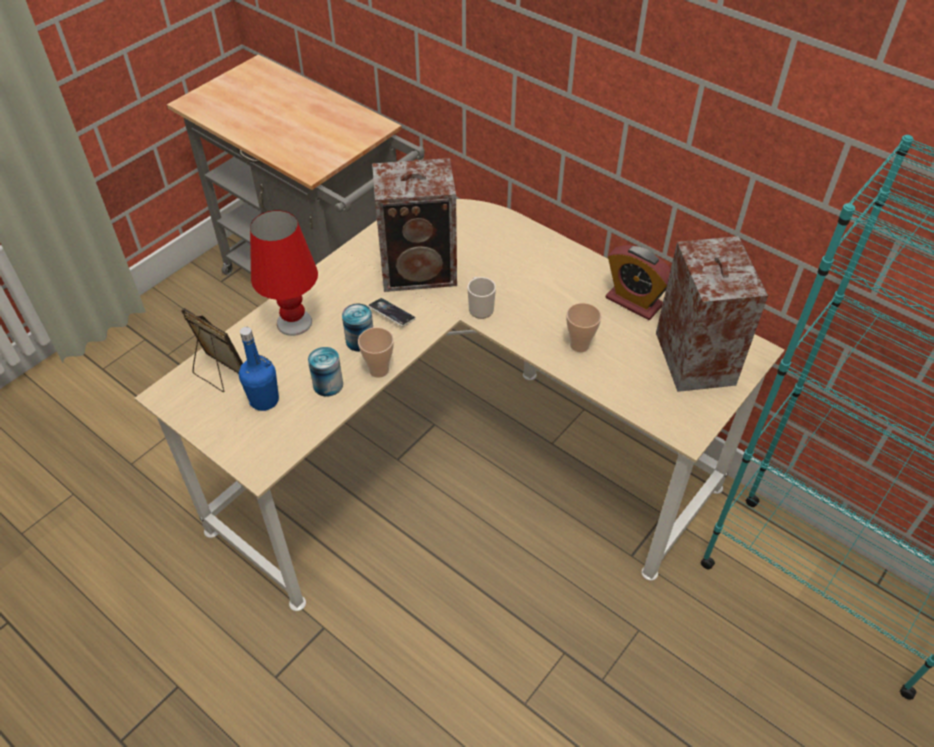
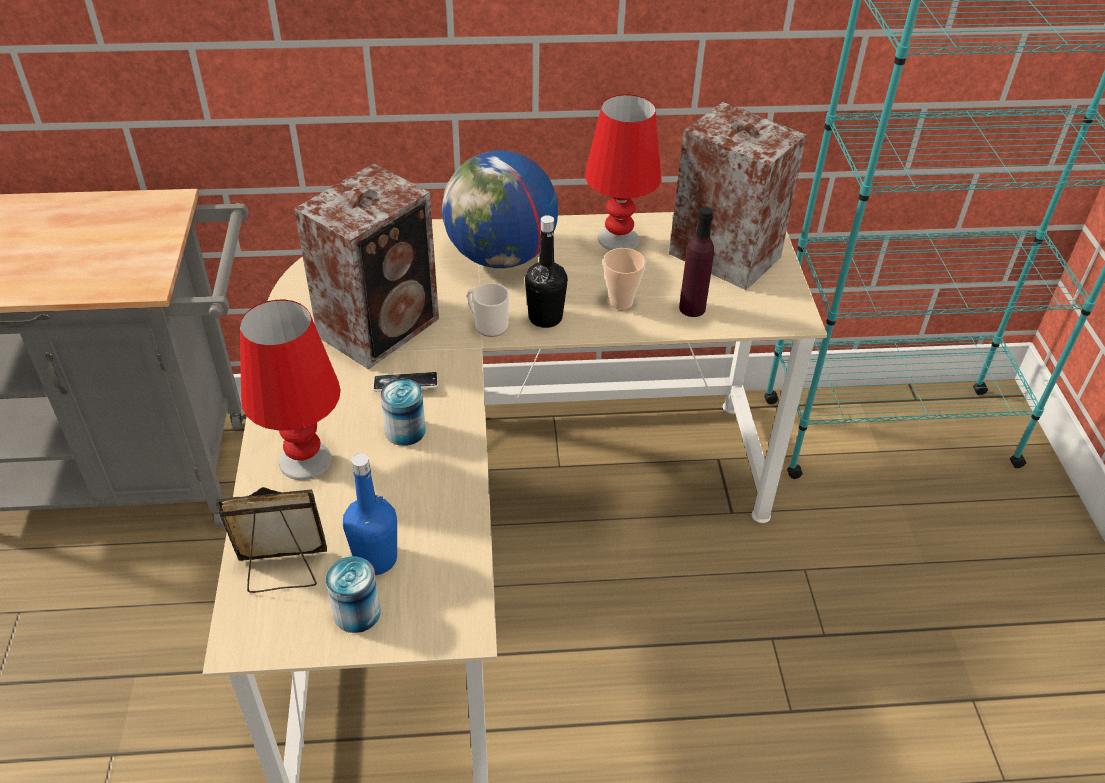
camera: 45 degrees left, 5 degrees down
(328, 384) = (427, 495): can -> can (357, 613)
(379, 370) = (463, 445): cup -> none
(519, 325) = (545, 317): none -> black bottle
(542, 268) = (501, 256): none -> globe
(622, 379) = (692, 308): none -> purple bottle
(634, 301) = (618, 239): alarm clock -> red table lamp

